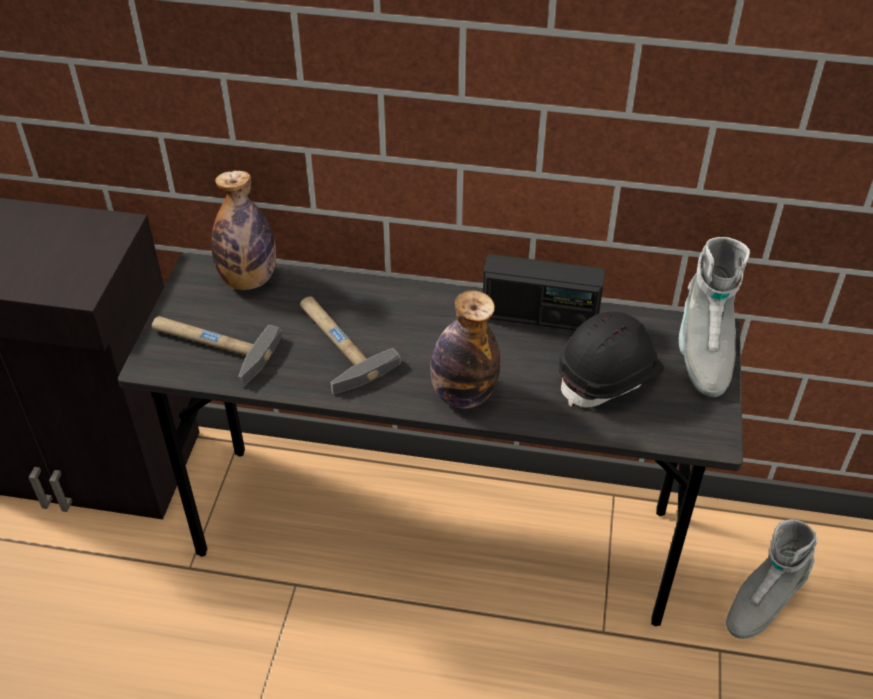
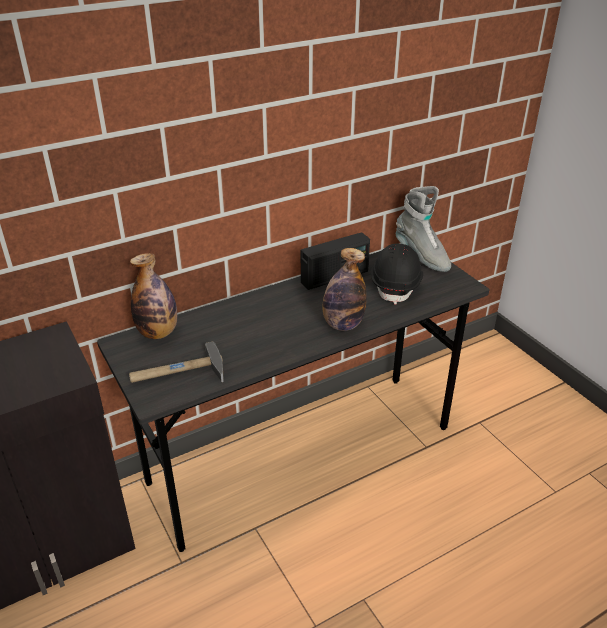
camera: 40 degrees left, 10 degrees down
(335, 344) = (249, 336): hammer -> none
(762, 601) = (474, 392): grey boot -> none

